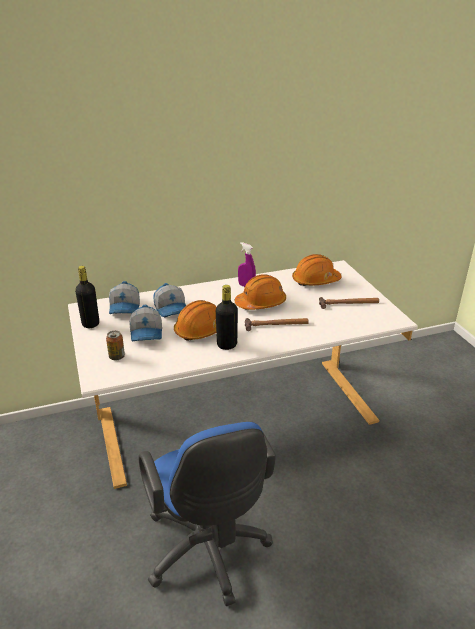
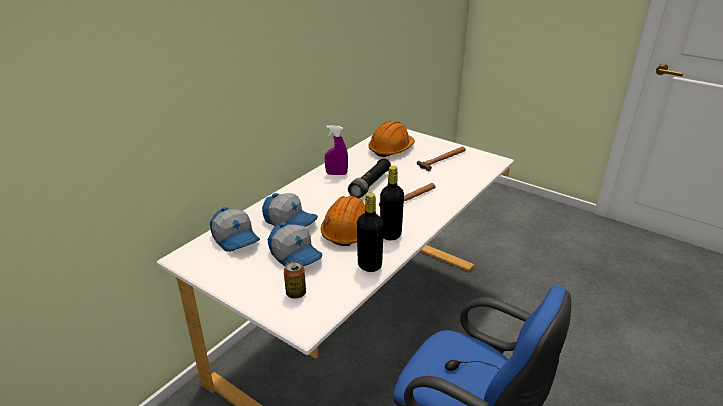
camera: 35 degrees left, 0 degrees up
(90, 324) = (217, 271): black bottle -> black bottle (369, 265)
(261, 303) = (370, 185): orange hard hat -> black flashlight

